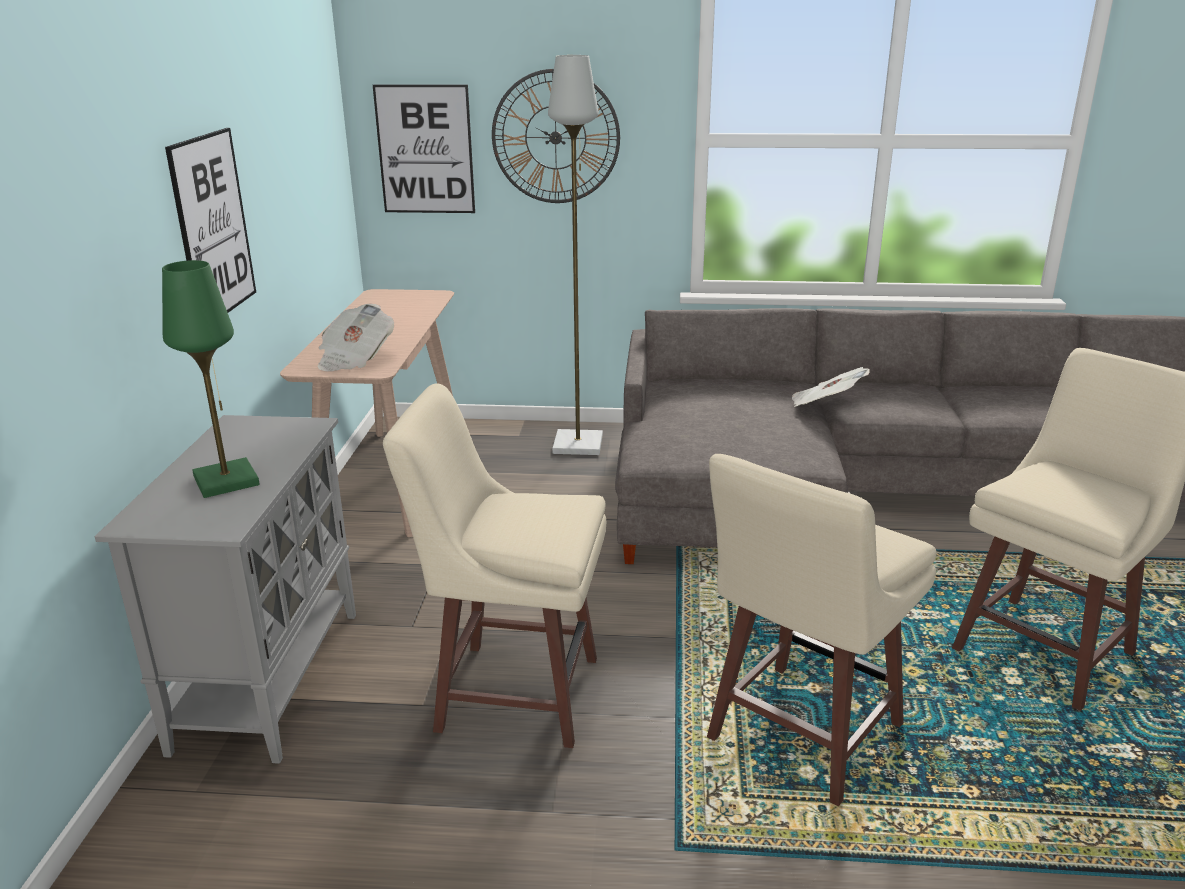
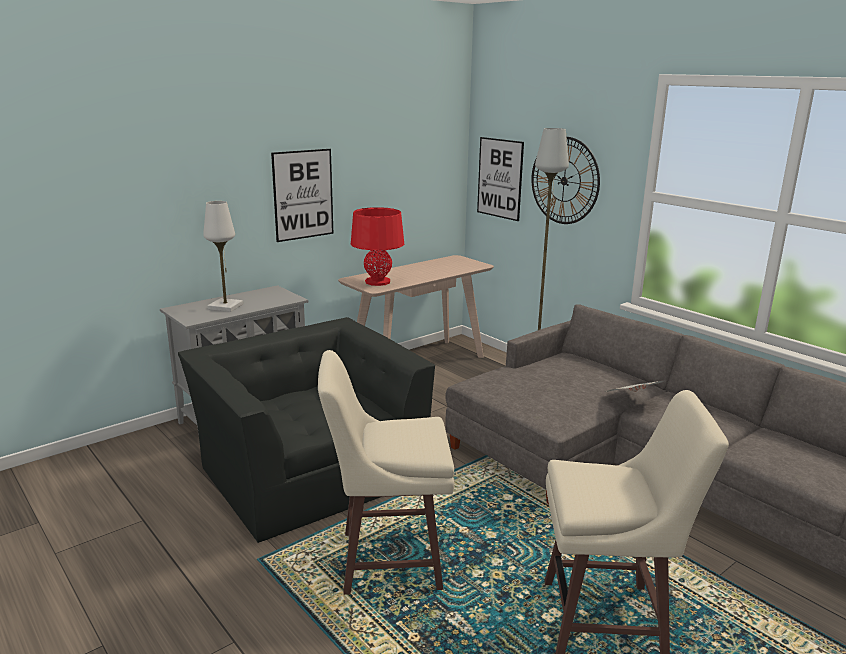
camera: 45 degrees right, 5 degrees down
(226, 481) = (225, 306): green table lamp -> white table lamp
(354, 359) = (377, 282): newspaper -> red table lamp
(513, 692) = (309, 469): beige stool -> black armchair

